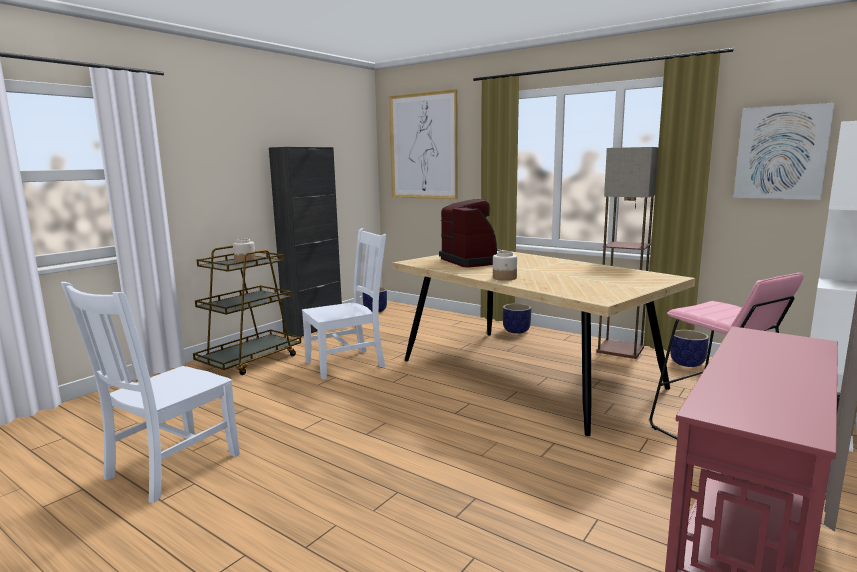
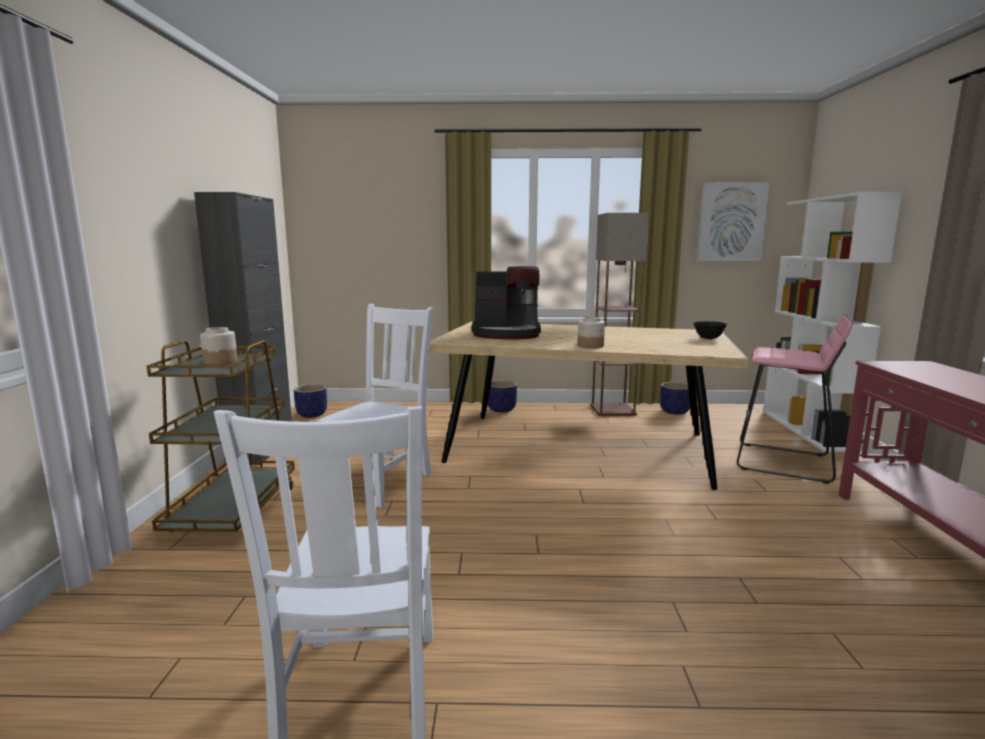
camera: 35 degrees left, 0 degrees up
(423, 146) = (358, 206): picture -> none
(473, 261) = (507, 334): coffee machine -> coffee machine turned 150 degrees clockwise
(642, 284) = (708, 338): none -> black bowl

